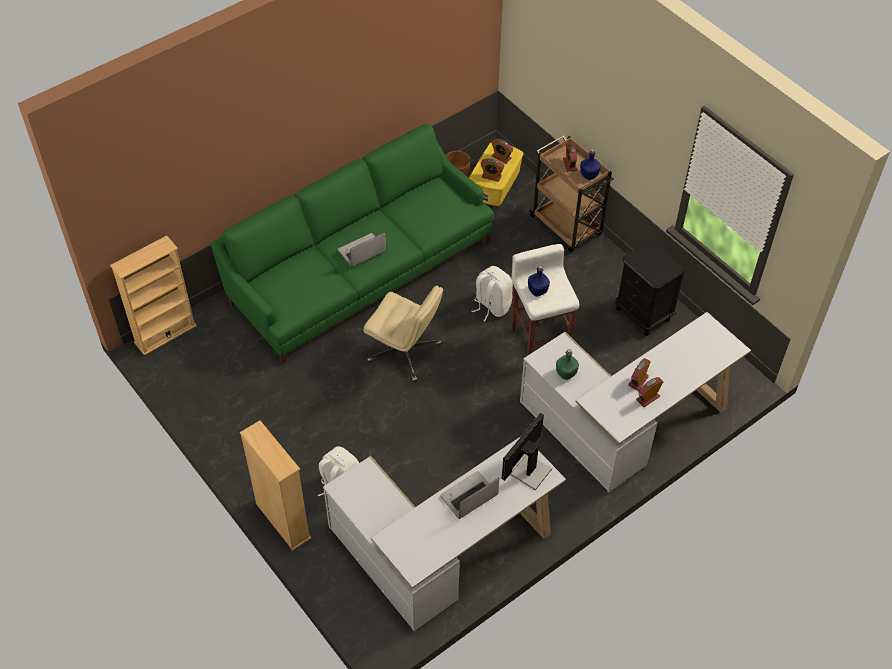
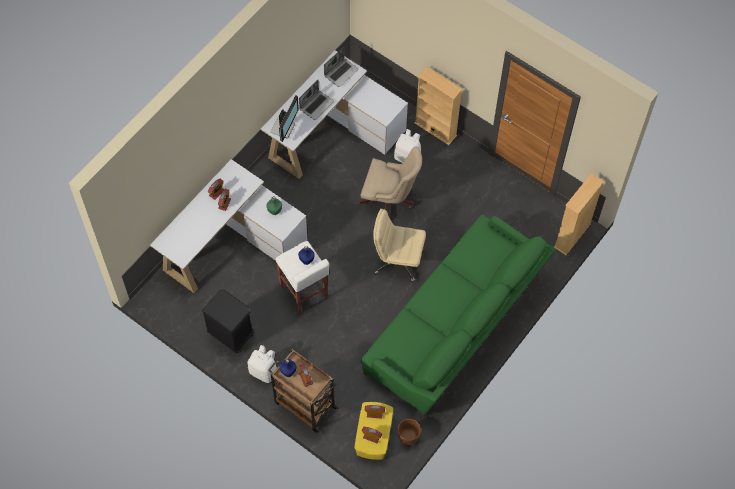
camera: 165 degrees right, 10 degrees up
(361, 252) = (448, 289): laptop -> laptop (341, 72)
(389, 431) = (389, 200): none -> beige office chair
(491, 306) = (346, 314): white backpack -> white backpack (264, 371)

